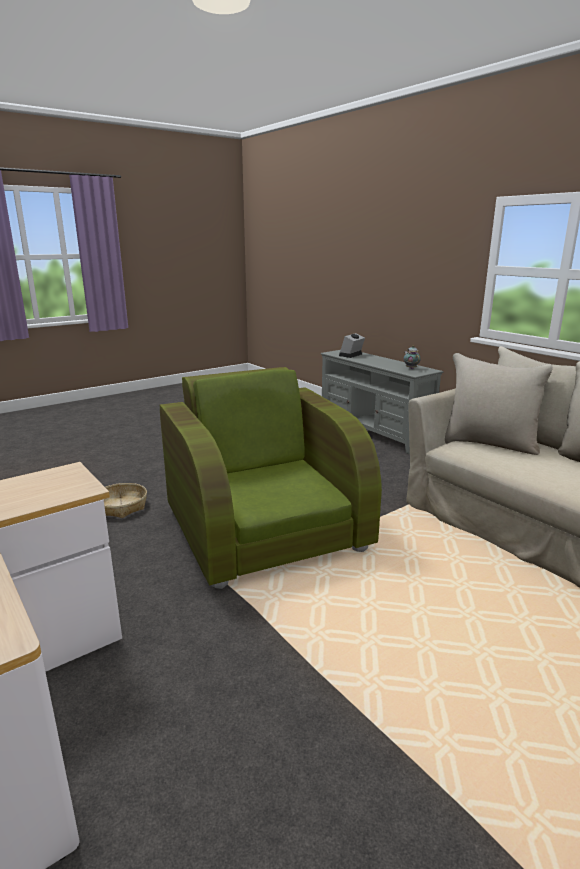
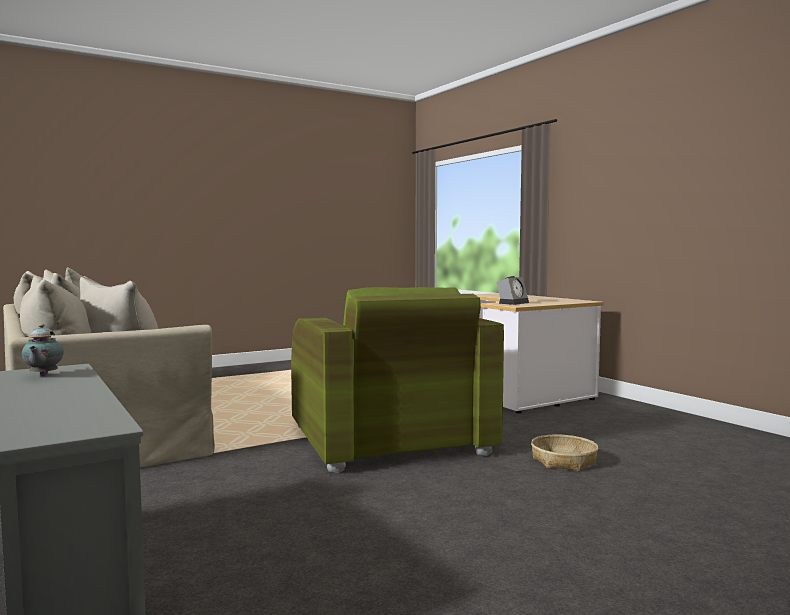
camera: 175 degrees left, 15 degrees down
(351, 355) = (72, 414): alarm clock -> alarm clock (513, 303)

